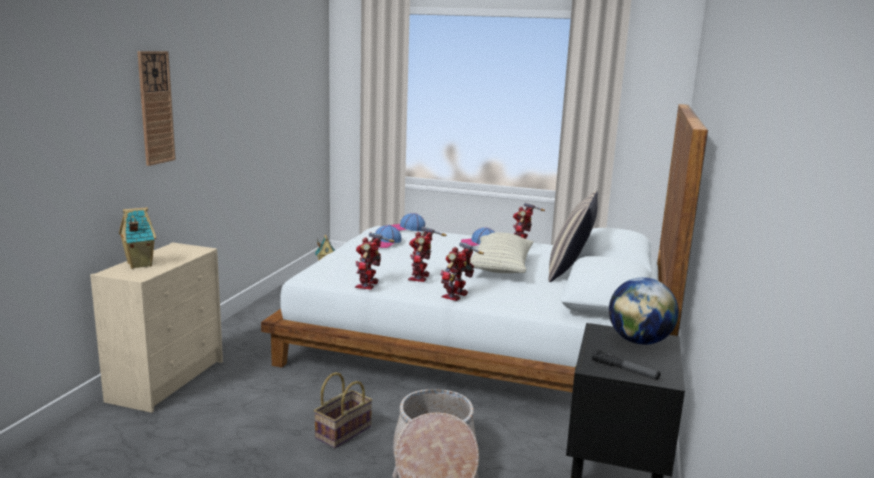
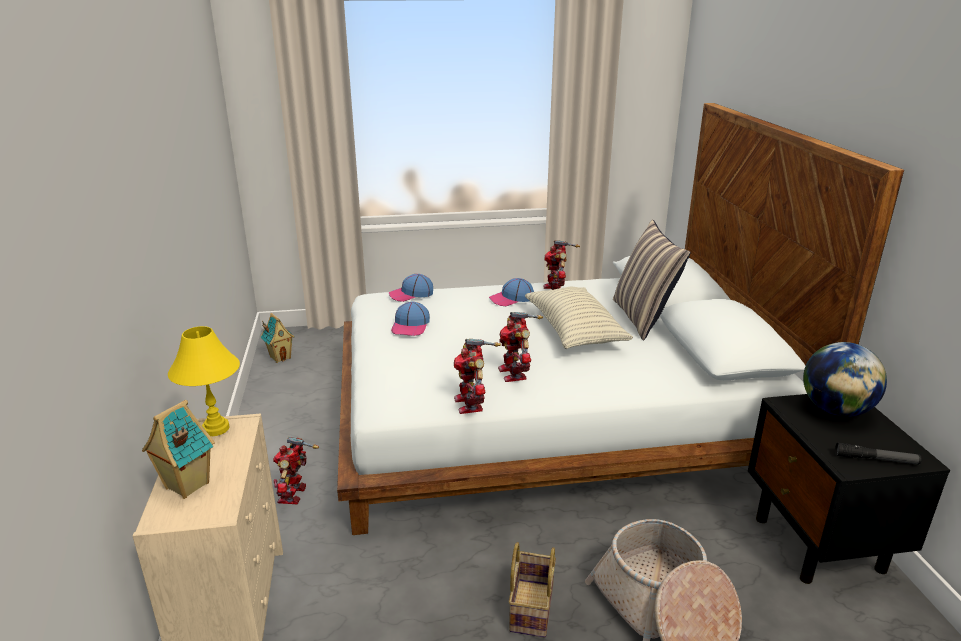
camera: 25 degrees left, 10 degrees up
(155, 108) = (122, 227): wall clock -> none
(185, 248) = (216, 428): none -> yellow table lamp
(456, 296) = (582, 391): toy robot -> toy robot (295, 494)

